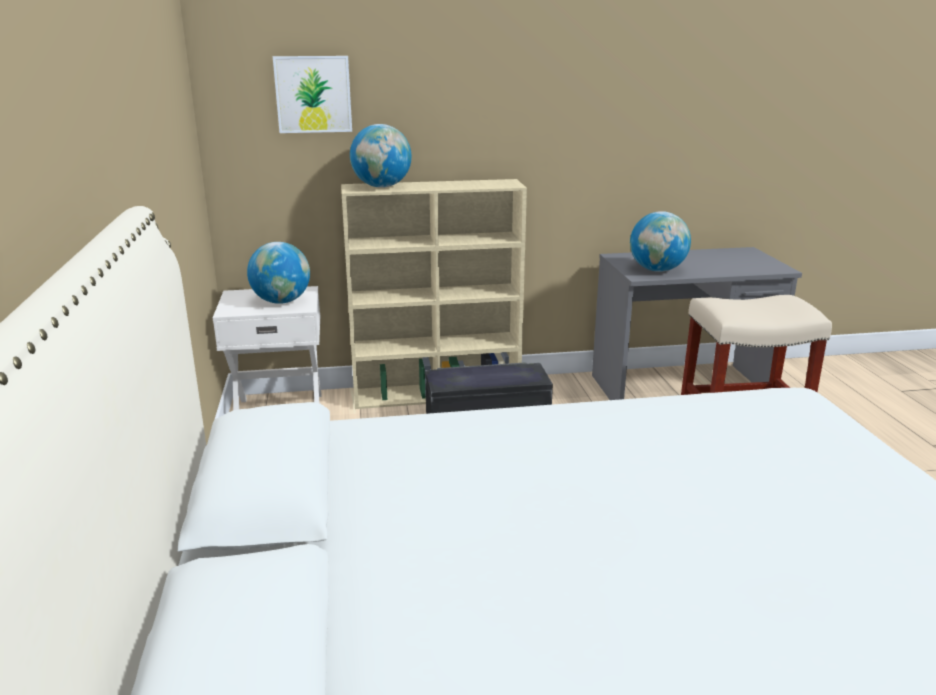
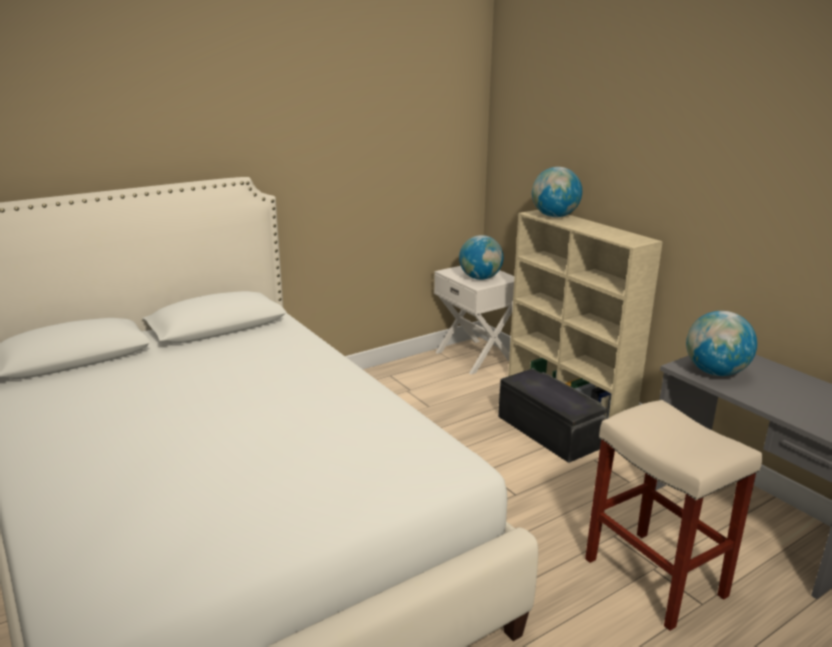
camera: 65 degrees right, 0 degrees up
(313, 94) = (543, 137): picture -> none

